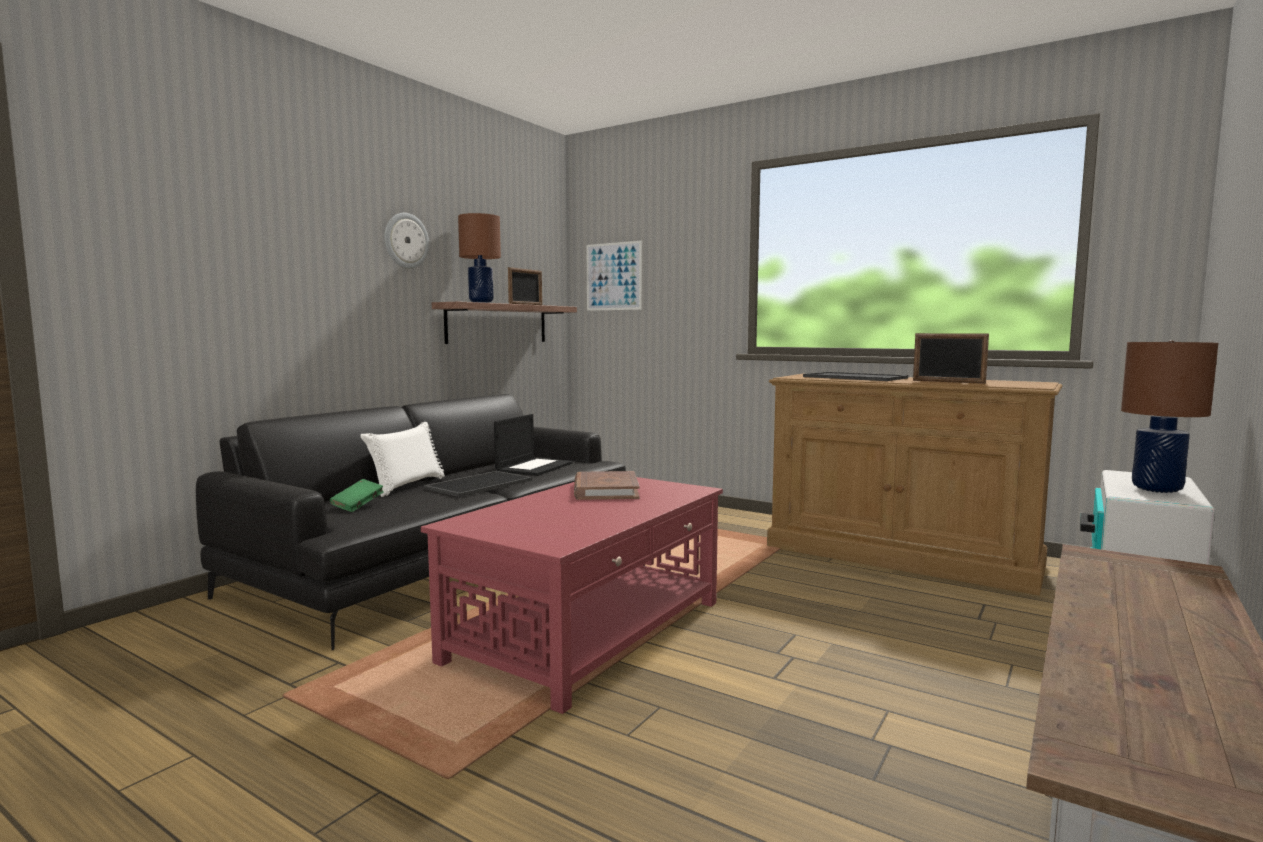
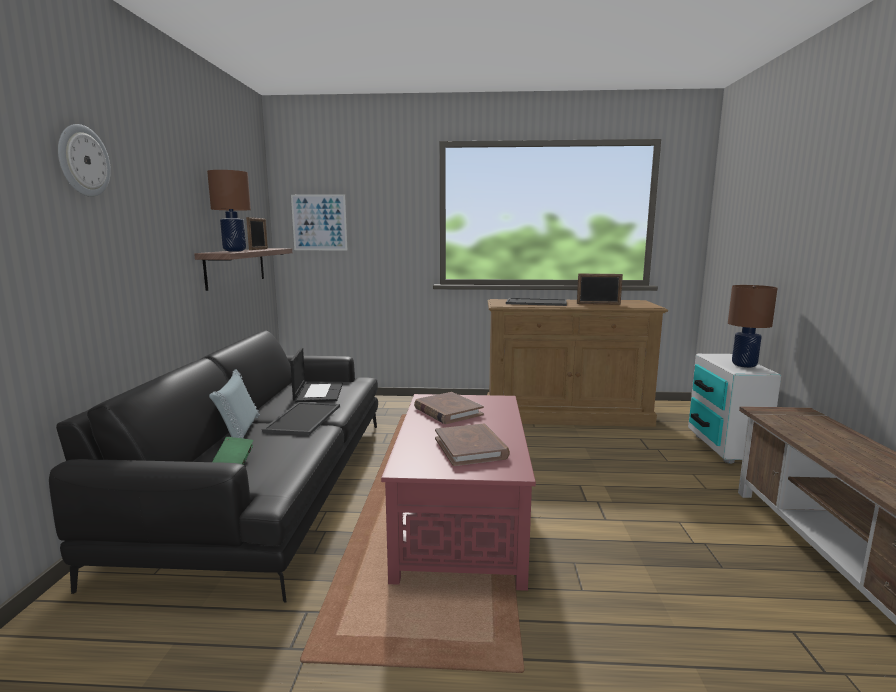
camera: 30 degrees left, 5 degrees up
(406, 241) = (172, 195): wall clock -> wall clock (83, 161)
(407, 486) = (239, 431): white pillow -> blue pillow
(556, 521) = (471, 448): none -> brown book

